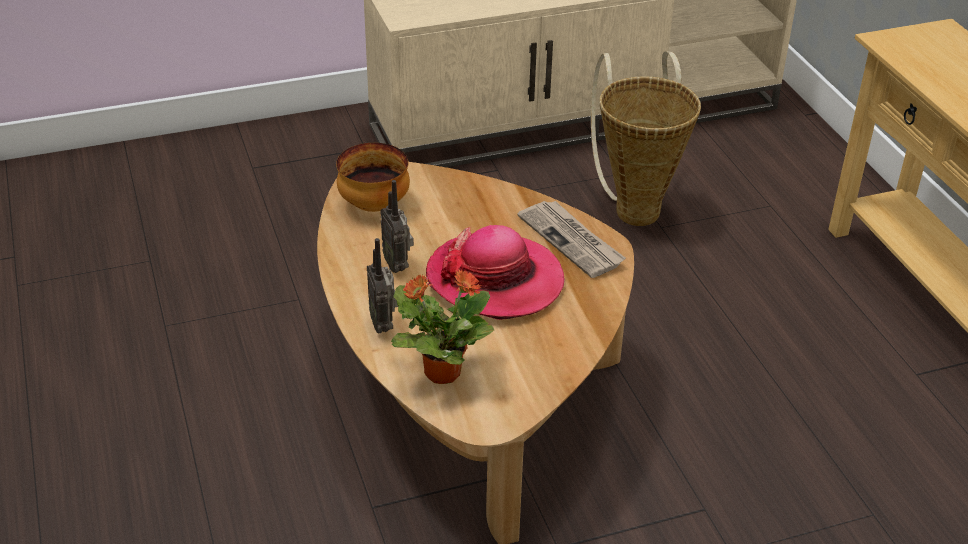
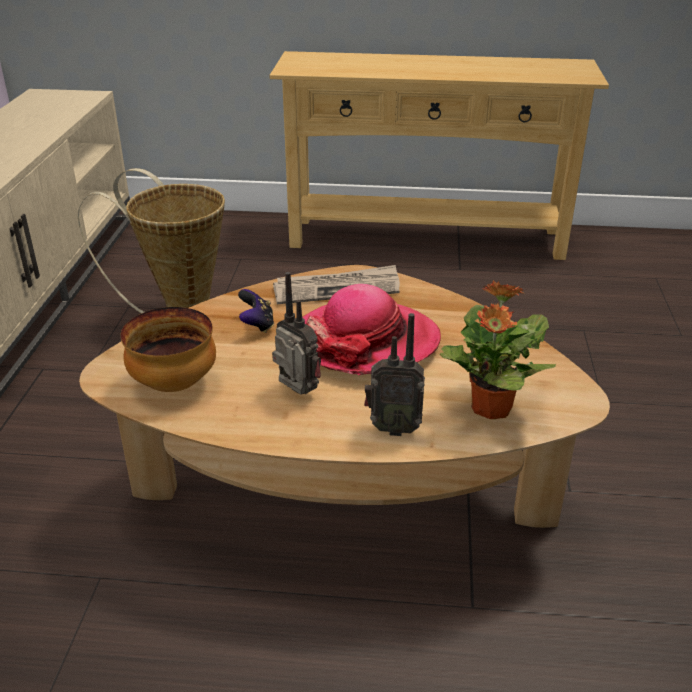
camera: 65 degrees left, 5 degrees down
(398, 265) = (296, 394): radio -> radio turned 135 degrees counterclockwise
(479, 216) = (257, 325): none -> game controller

